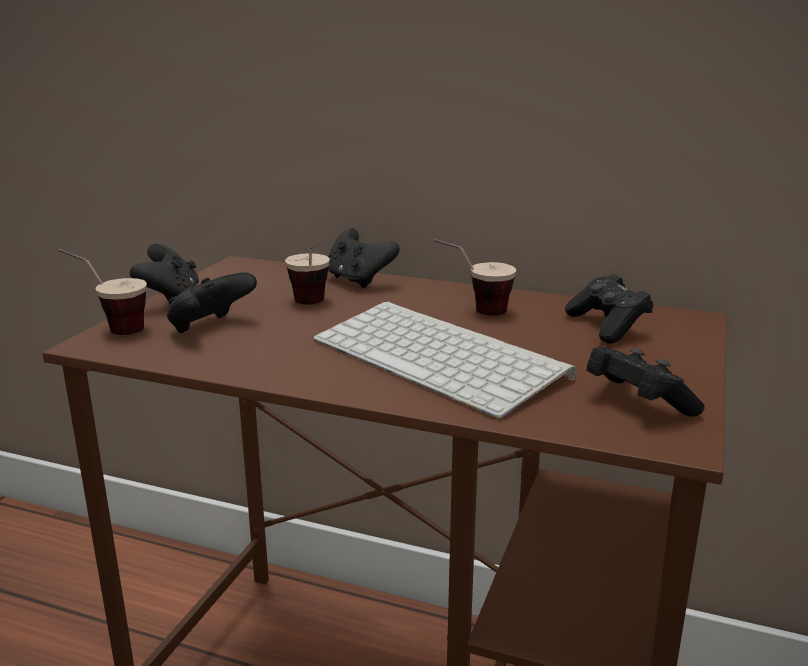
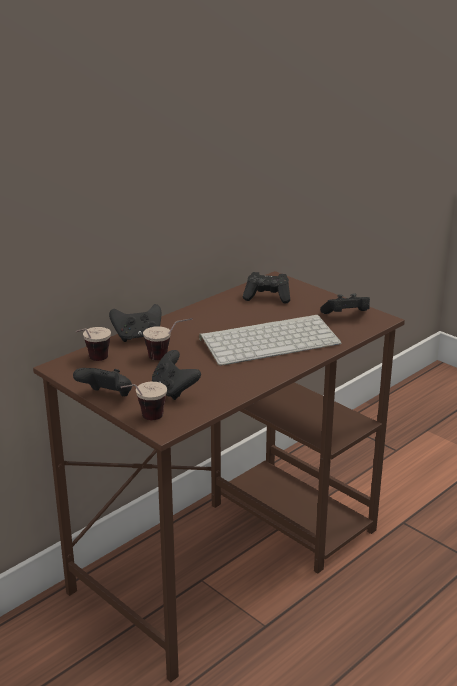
camera: 65 degrees left, 5 degrees up
(472, 311) = (219, 320): cup -> cup (93, 362)

